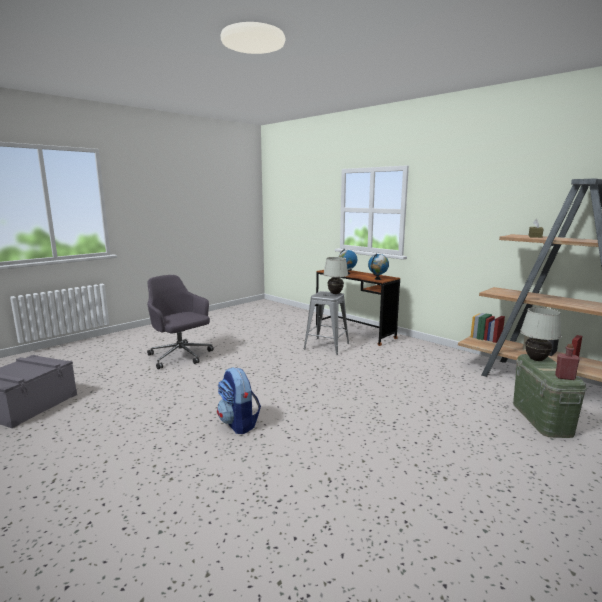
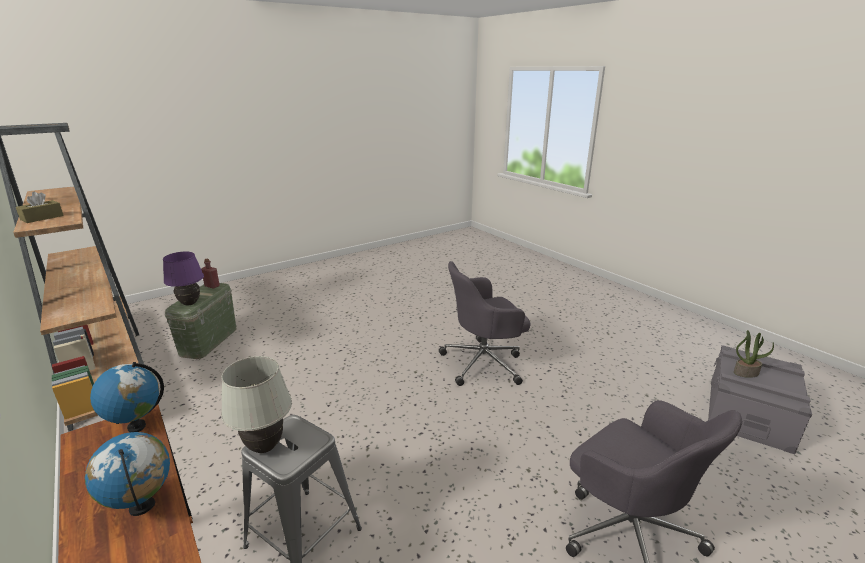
camera: 170 degrees left, 10 degrees up
(30, 371) = (746, 372): none -> potted plant
(239, 424) = (484, 363): backpack -> grey office chair
(536, 360) = (190, 303): white table lamp -> purple table lamp

